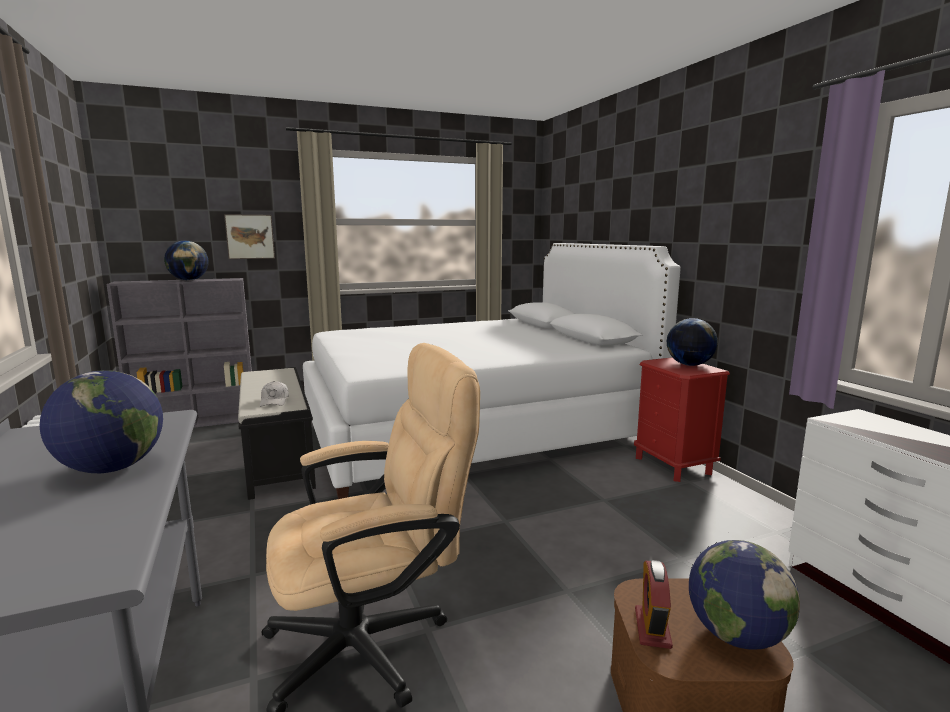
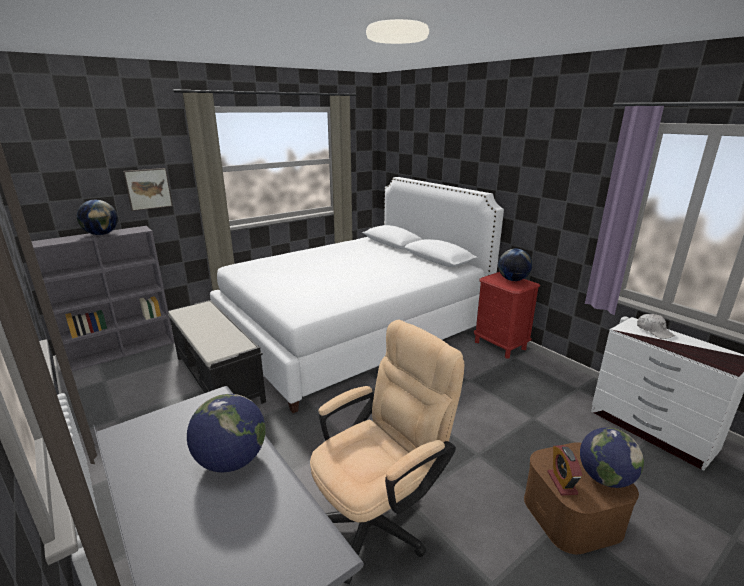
camera: 15 degrees left, 10 degrees up
(274, 401) = (224, 341): white cap -> white cap (654, 331)

